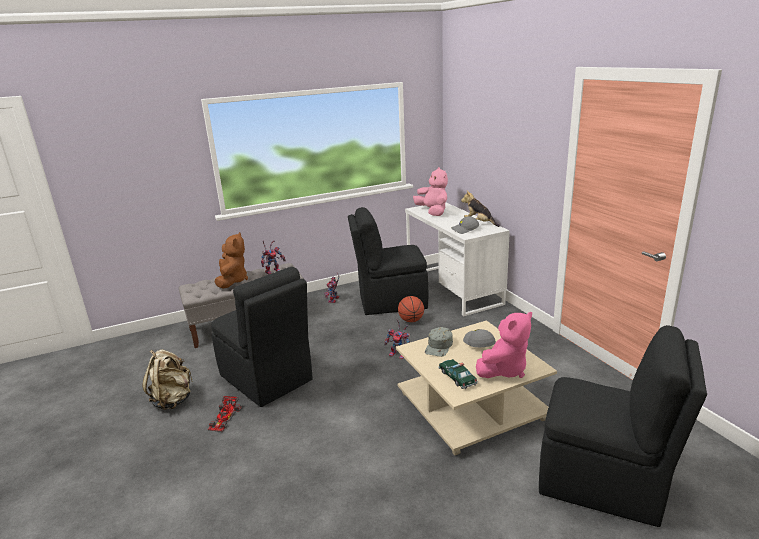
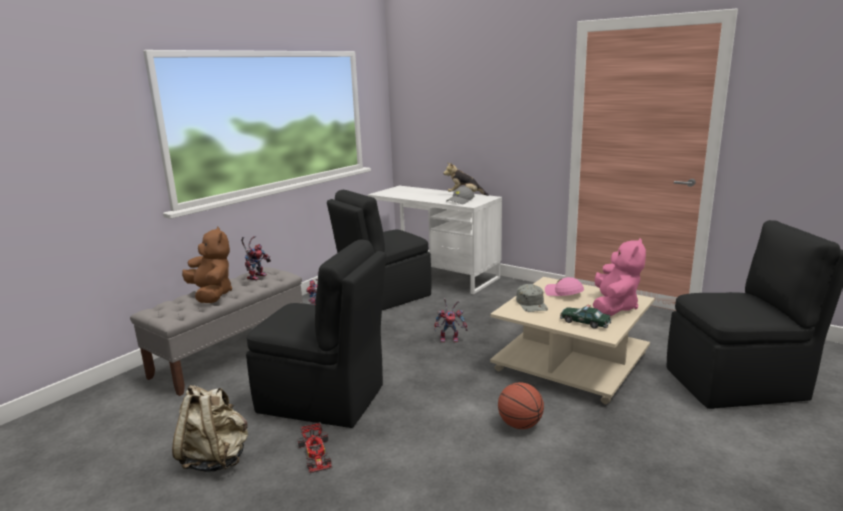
camera: 30 degrees left, 5 degrees down
(411, 320) = (426, 308): basketball -> basketball (520, 425)
(433, 212) = (403, 193): pink plush toy -> none
(478, 343) = (563, 294): grey cap -> pink cap

